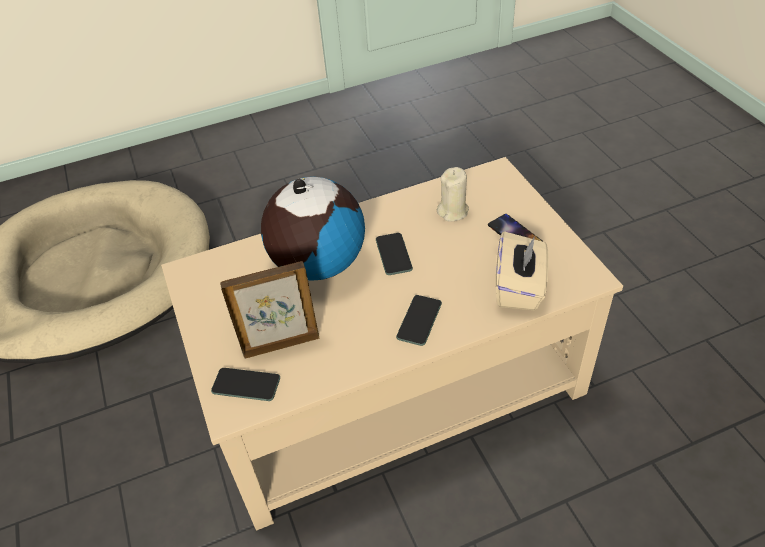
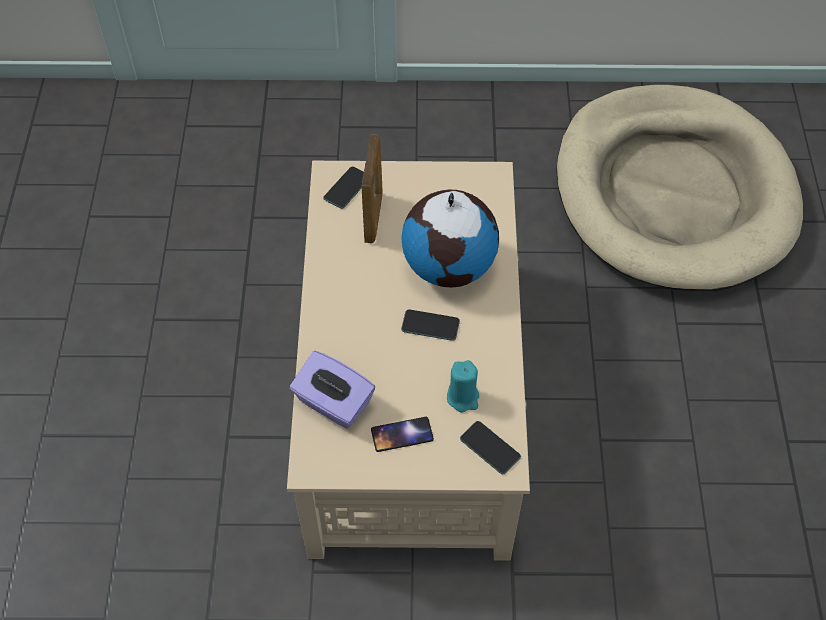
camera: 110 degrees right, 10 degrees up
(419, 320) = (342, 314): phone -> phone (490, 448)
(453, 211) = (463, 397): beige candle -> turquoise candle
(519, 287) = (333, 403): beige tissue box -> purple tissue box

